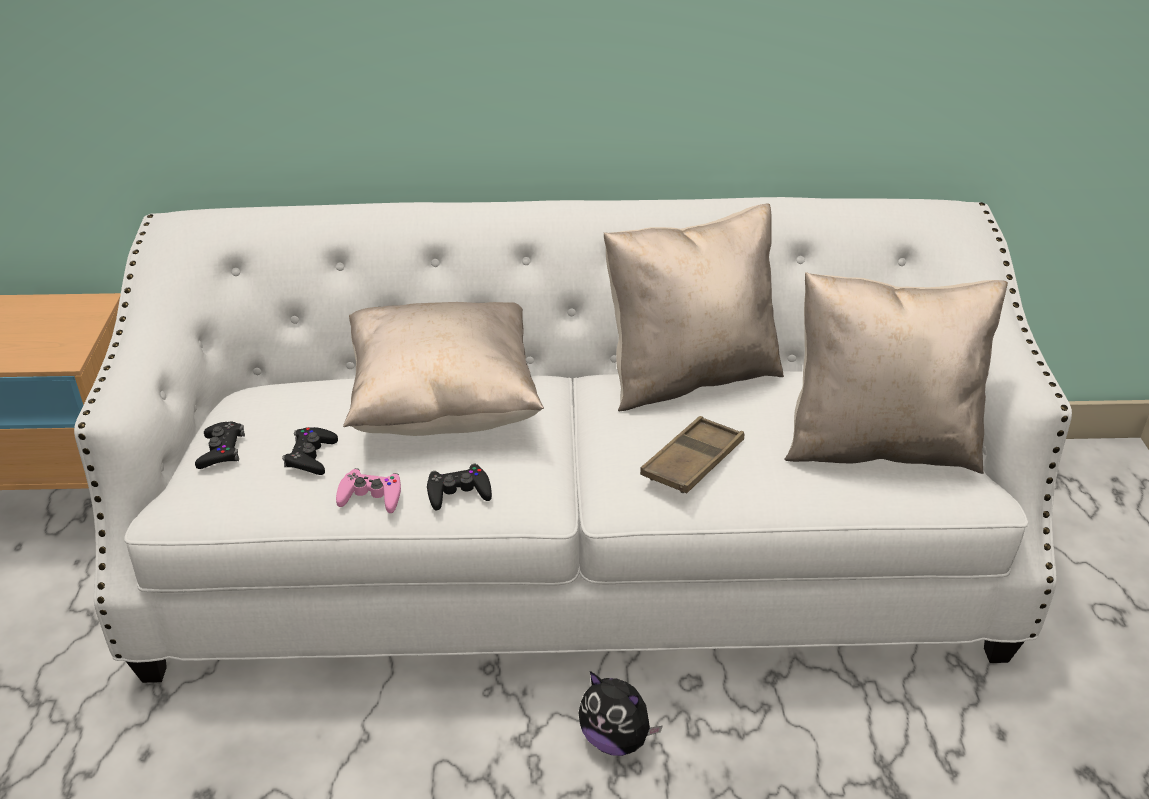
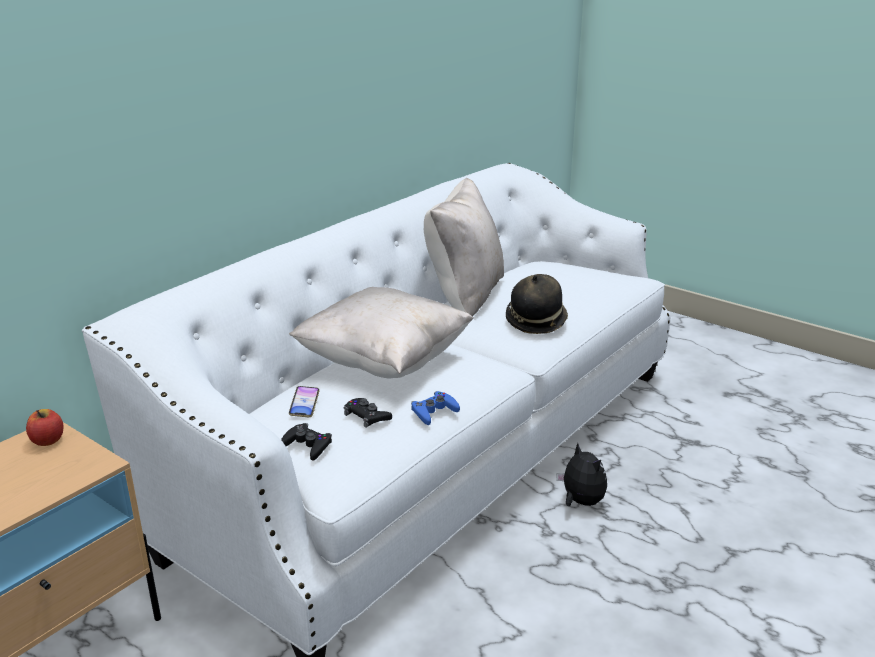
camera: 50 degrees left, 10 degrees down
(79, 313) = (48, 440): none -> apple
(297, 405) = (304, 404): none -> phone
(371, 496) = (434, 412): pink game controller -> blue game controller
(458, 492) = (469, 386): black game controller -> none
(616, 739) = (580, 502): plush toy -> plush toy turned 105 degrees counterclockwise
(692, 461) = (536, 321): brown tray -> hat
(879, 445) = (583, 281): beige pillow -> none

